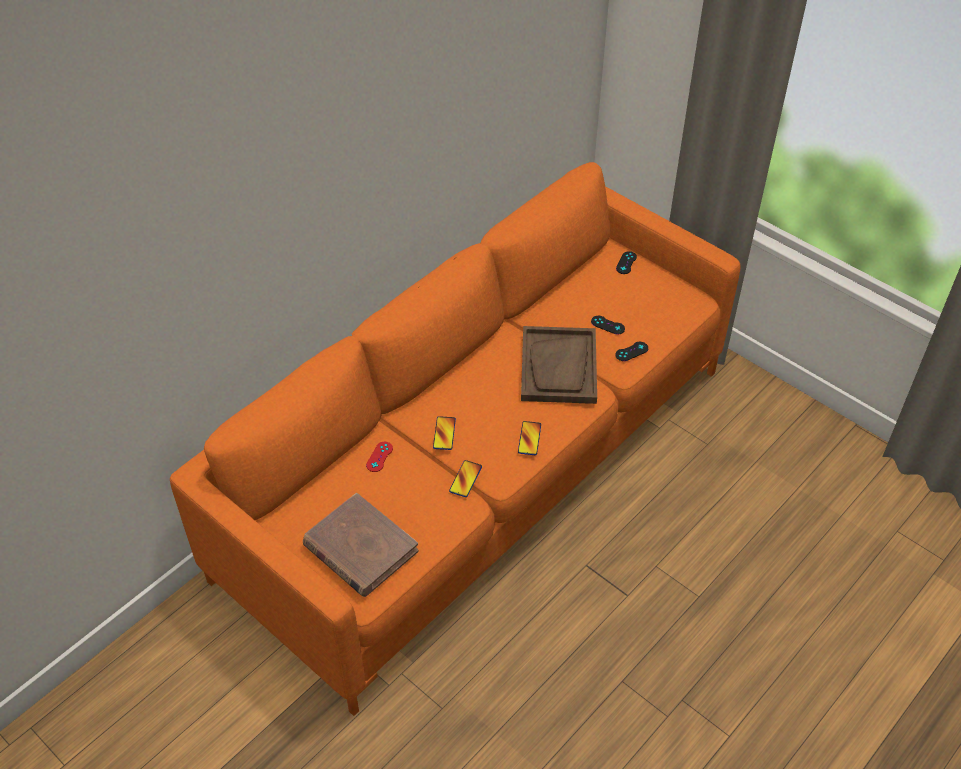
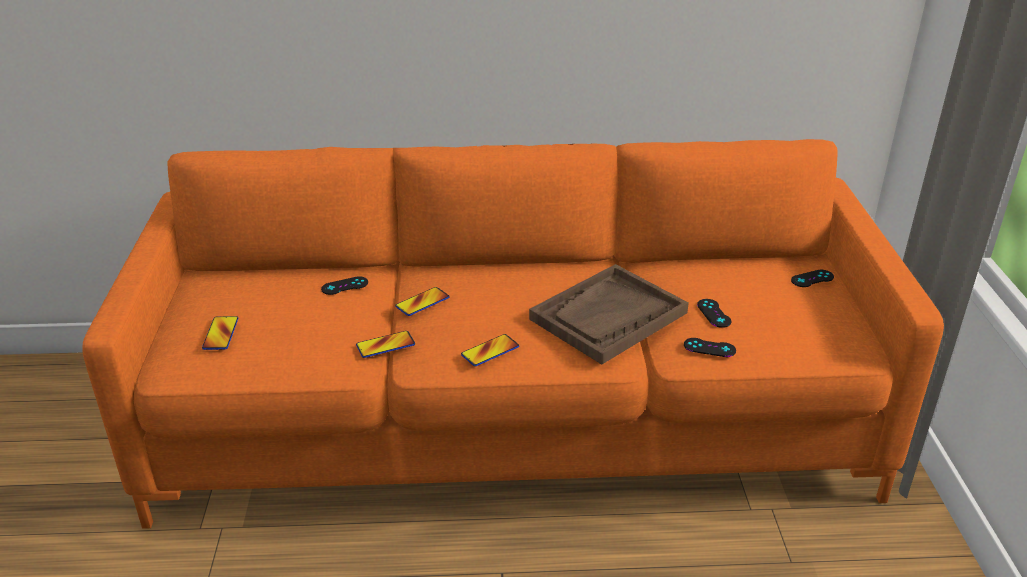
camera: 45 degrees right, 15 degrees down
(360, 548) = (221, 334): brown book -> phone
(379, 457) = (345, 286): red game controller -> black game controller

